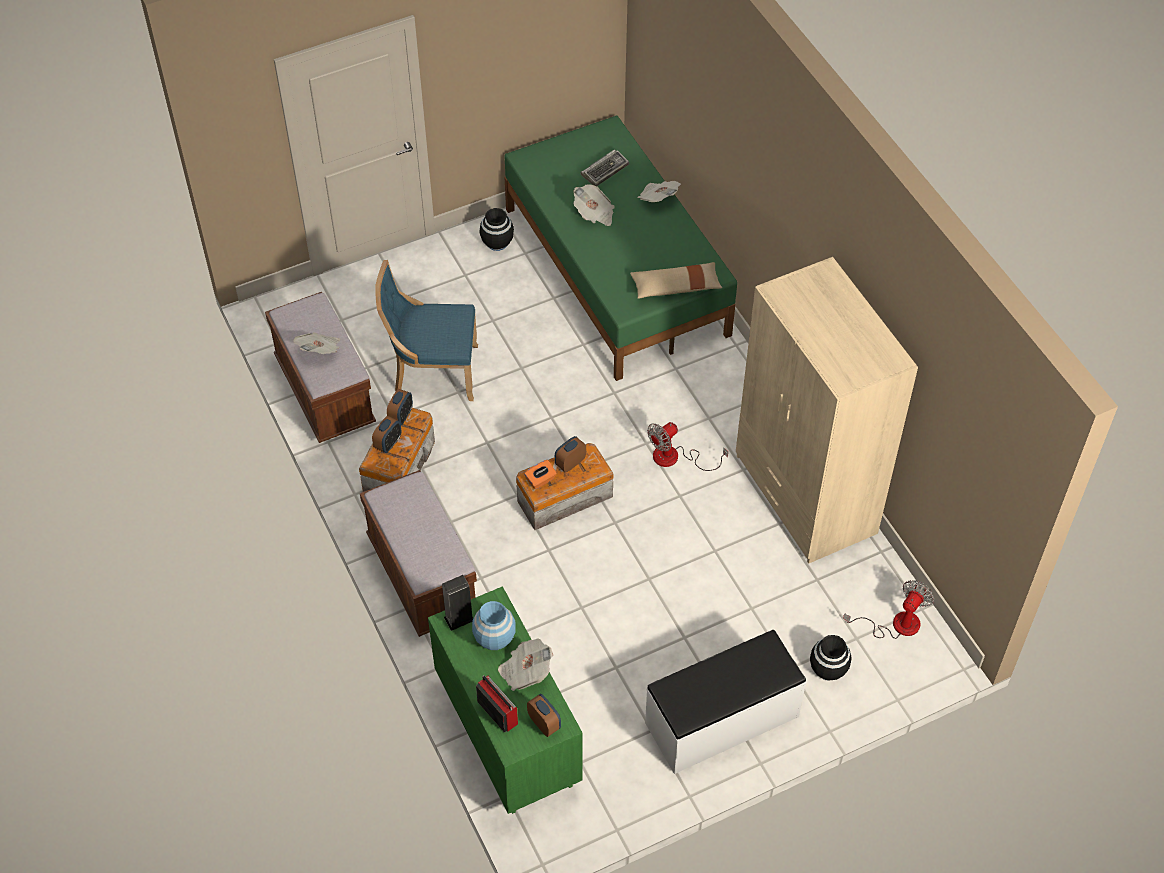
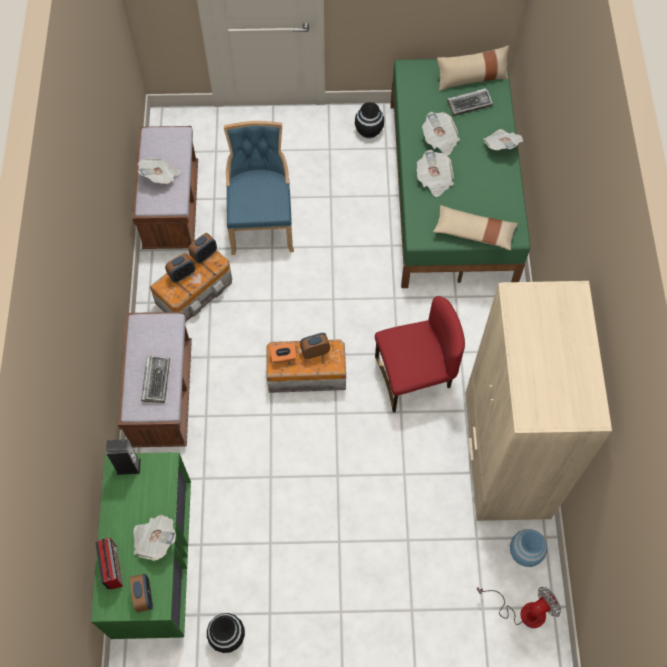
camera: 25 degrees right, 10 degrees up
(431, 541) = (156, 380): none -> keyboard
(433, 371) = (261, 222): blue chair -> blue chair turned 60 degrees clockwise
(494, 638) = (147, 497): blue vase -> blue vase (525, 552)
(593, 145) = (471, 78): none -> beige pillow
(609, 253) = (434, 180): none -> newspaper
(675, 458) = (414, 376): fan -> red chair
(722, 720) = (331, 632): white bench -> none
(828, 668) = (444, 625): black vase -> black vase (227, 636)

